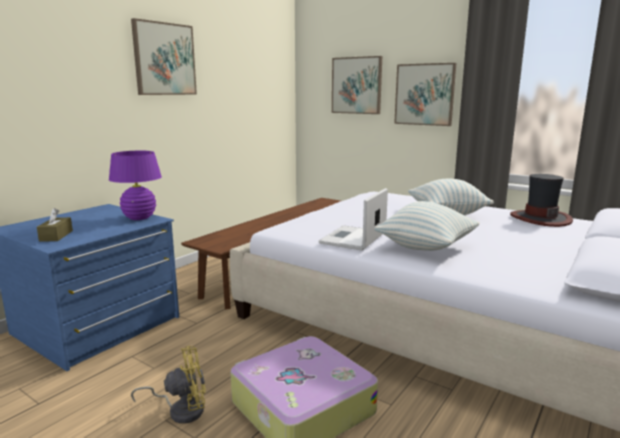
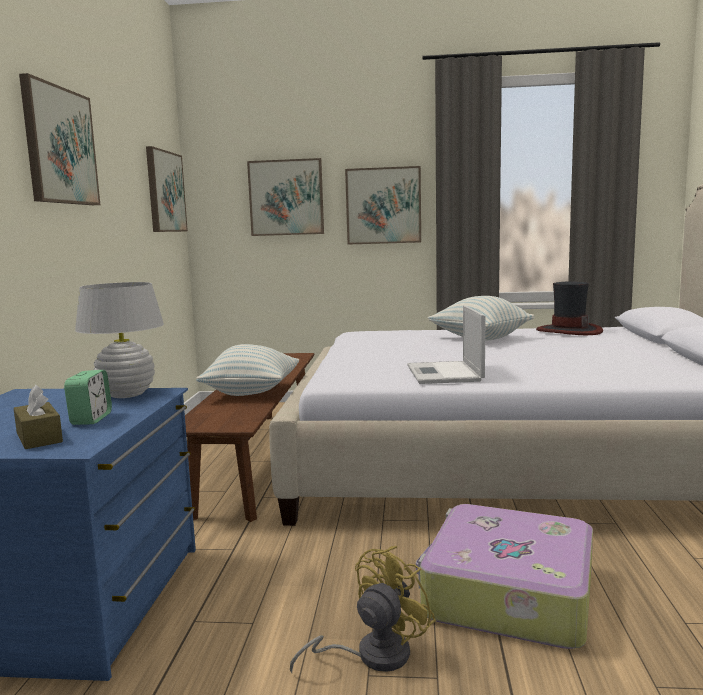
camera: 30 degrees left, 5 degrees down
(94, 230) = (91, 419): none -> alarm clock
(139, 218) = (126, 394): purple table lamp -> white table lamp
(272, 80) = (165, 192): none -> picture
(426, 247) = (533, 368): pillow -> pillow (252, 392)

